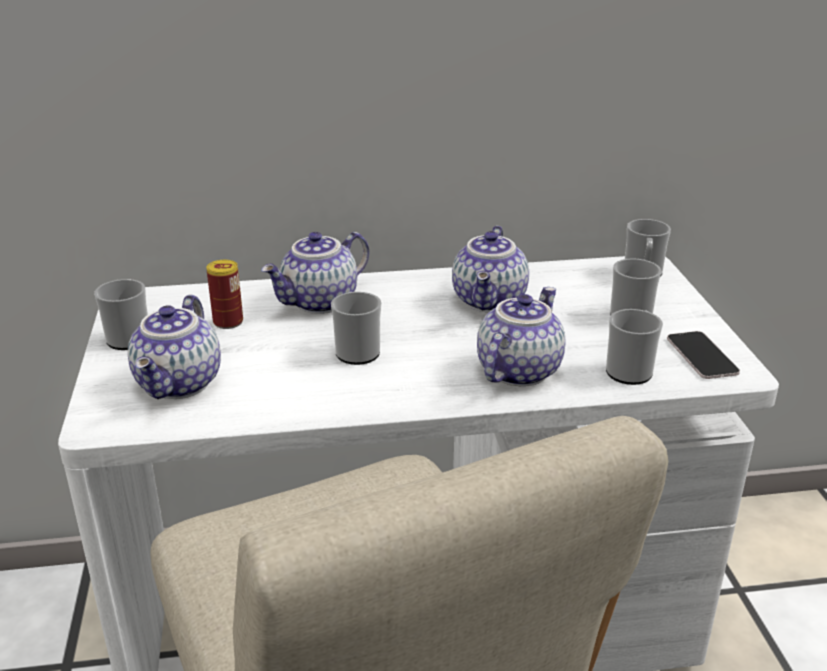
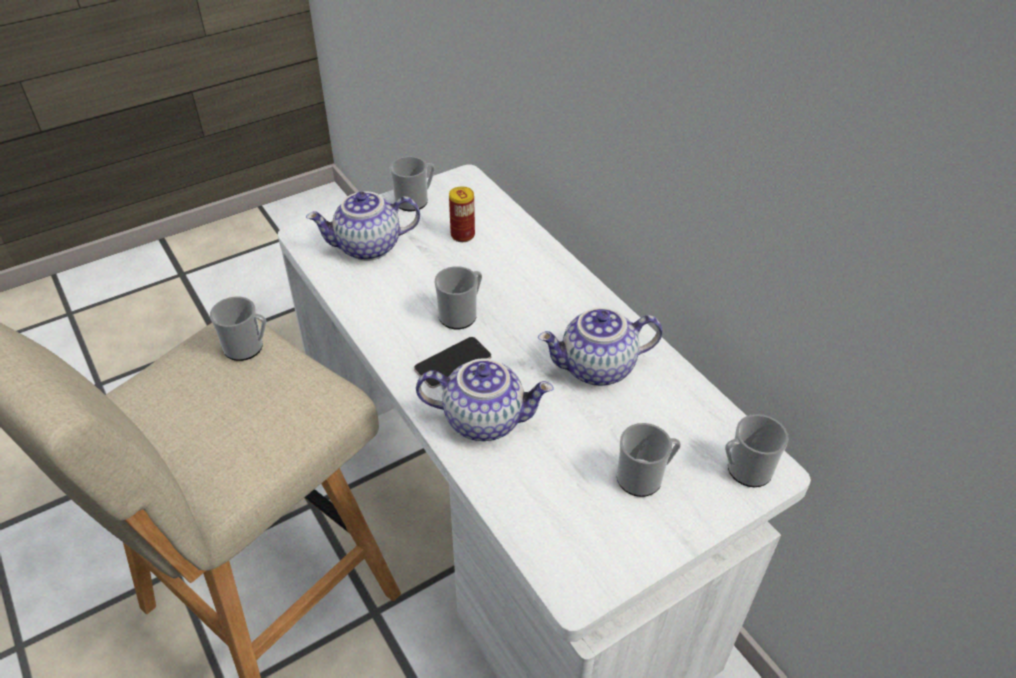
camera: 65 degrees right, 15 degrees up
(320, 303) = (523, 269): teapot -> none
(631, 370) = (531, 499): mug -> mug (248, 347)
(701, 356) = (591, 552): phone -> phone (453, 363)

